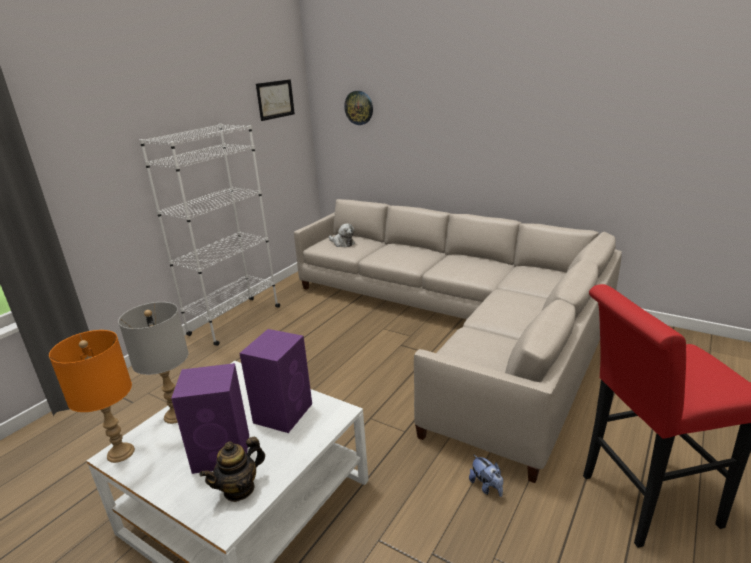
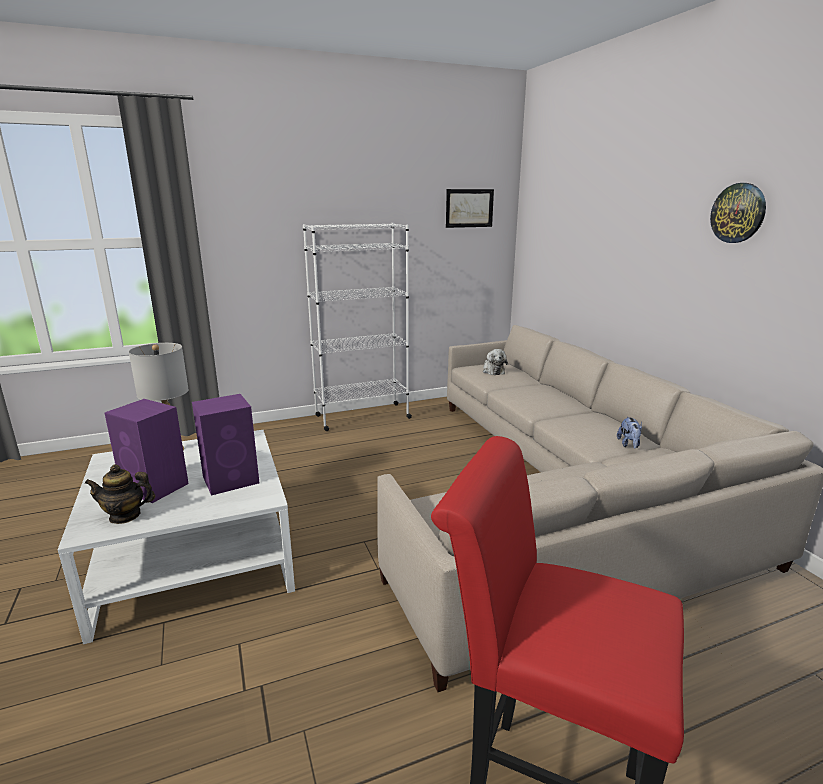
camera: 35 degrees right, 5 degrees down
(120, 453) = (112, 458): orange table lamp -> none
(359, 107) = (555, 225): wall clock -> wall clock (738, 213)
(486, 487) = (384, 662): plush toy -> plush toy (629, 444)

